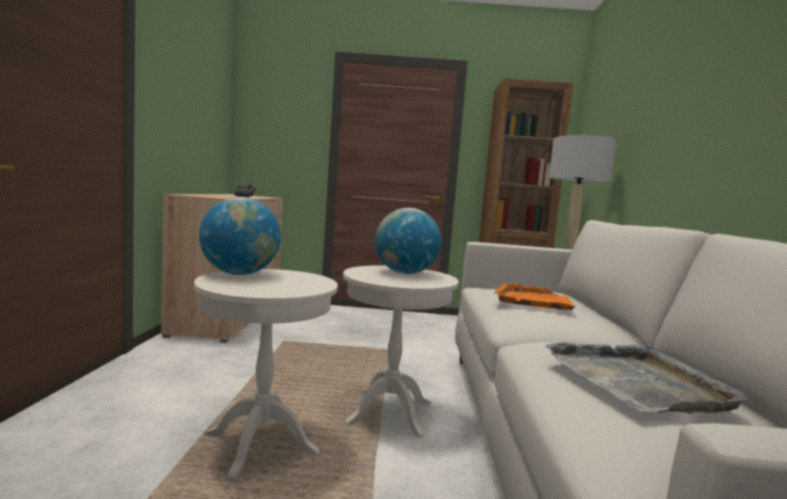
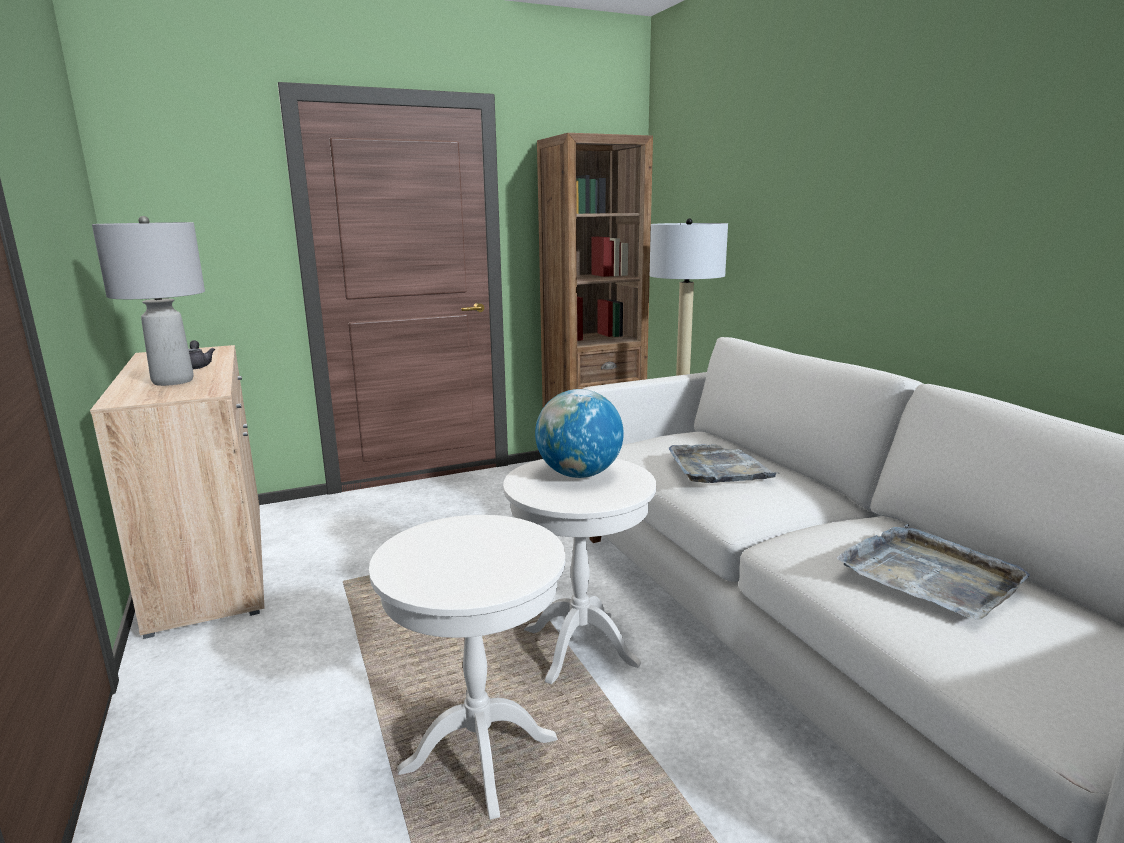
camera: 25 degrees left, 10 degrees up
(221, 196) = (172, 381): none -> grey table lamp
(239, 274) = (412, 554): globe -> none
(534, 301) = (718, 468): orange tray -> grey tray

